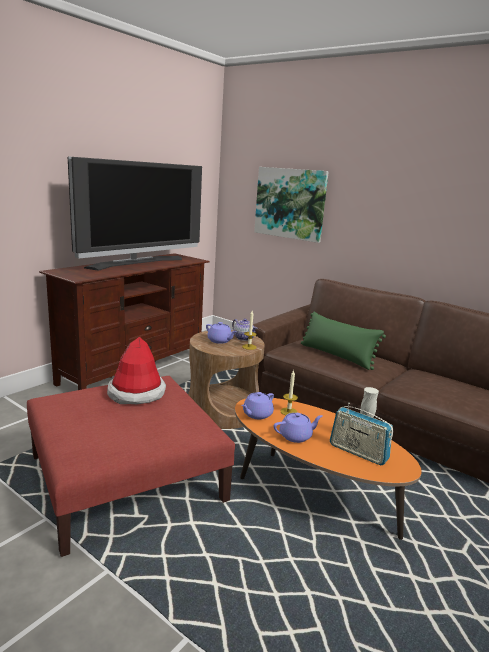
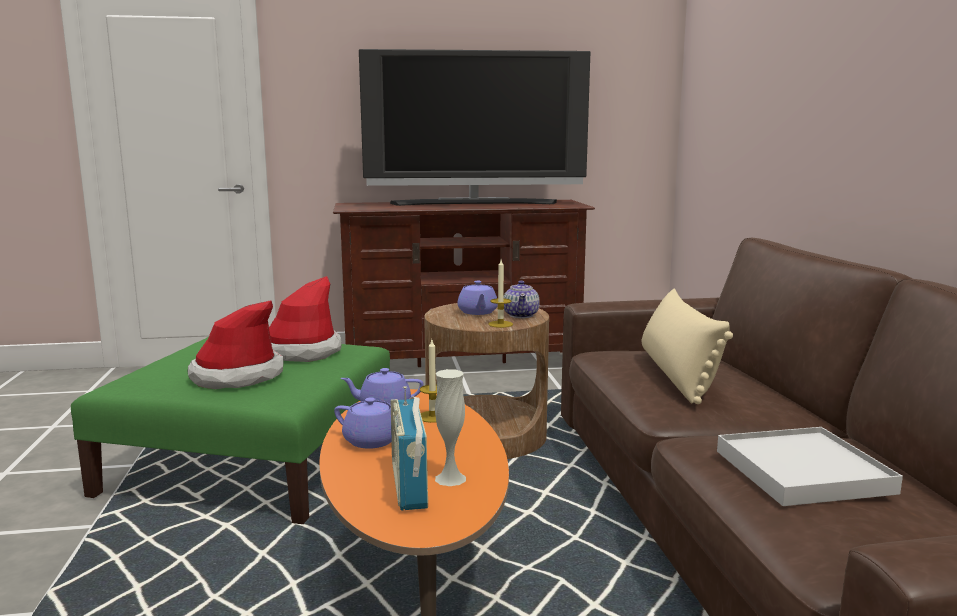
camera: 45 degrees right, 5 degrees down
(127, 477) = (254, 460): red ottoman -> green ottoman
(143, 424) = (236, 376): none -> hat
(290, 203) = (753, 102): picture -> none
(337, 356) = (677, 375): green pillow -> beige pillow
(451, 390) = (802, 471): none -> white tray

